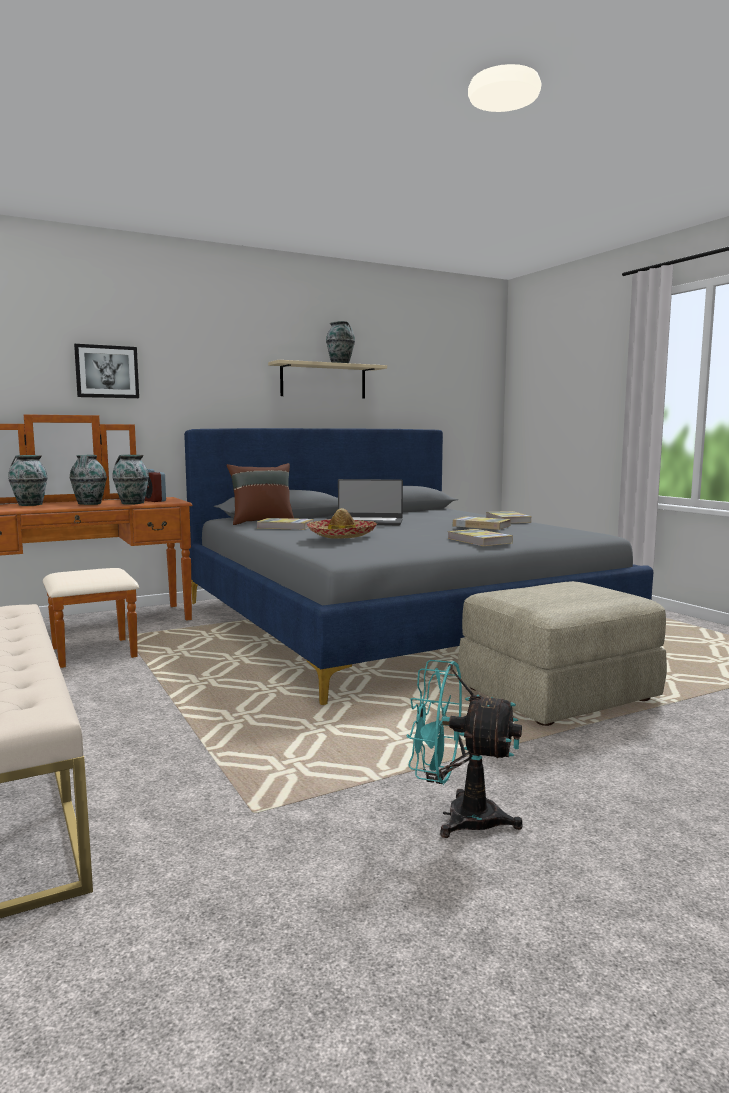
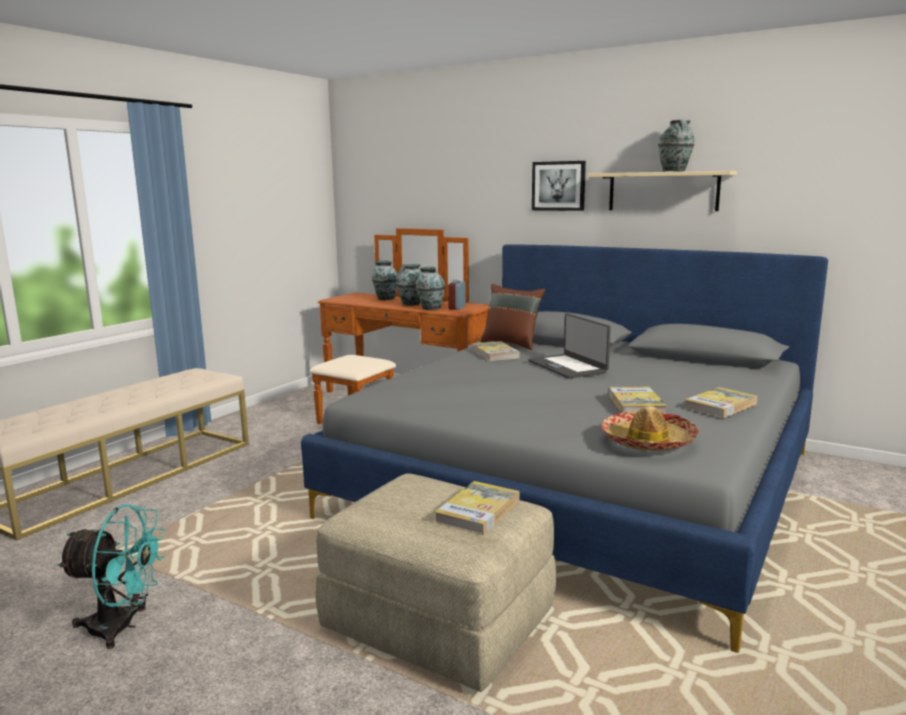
camera: 60 degrees right, 5 degrees up
(107, 371) = (456, 191): picture -> picture (558, 186)
(342, 535) = (447, 376): hat -> hat (648, 441)
(458, 817) = (122, 627): turquoise fan -> turquoise fan turned 105 degrees clockwise
(479, 541) = (521, 420): book -> book (478, 511)

